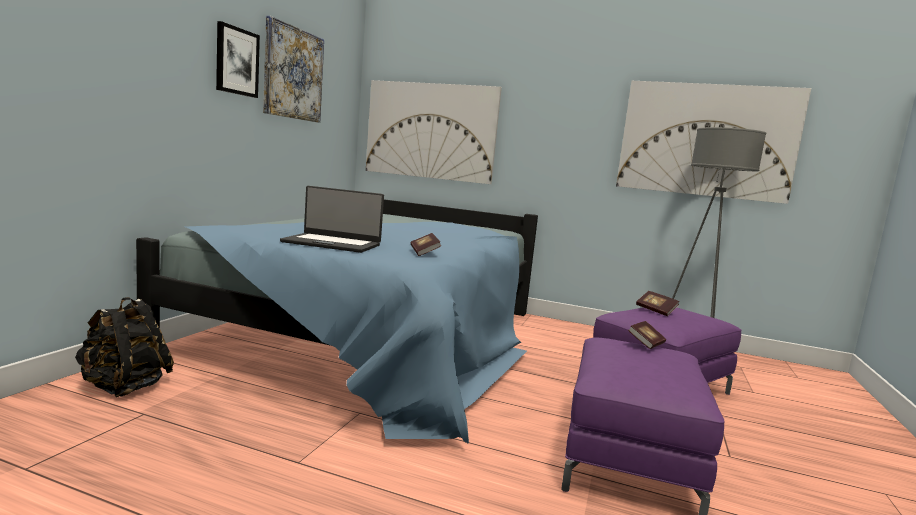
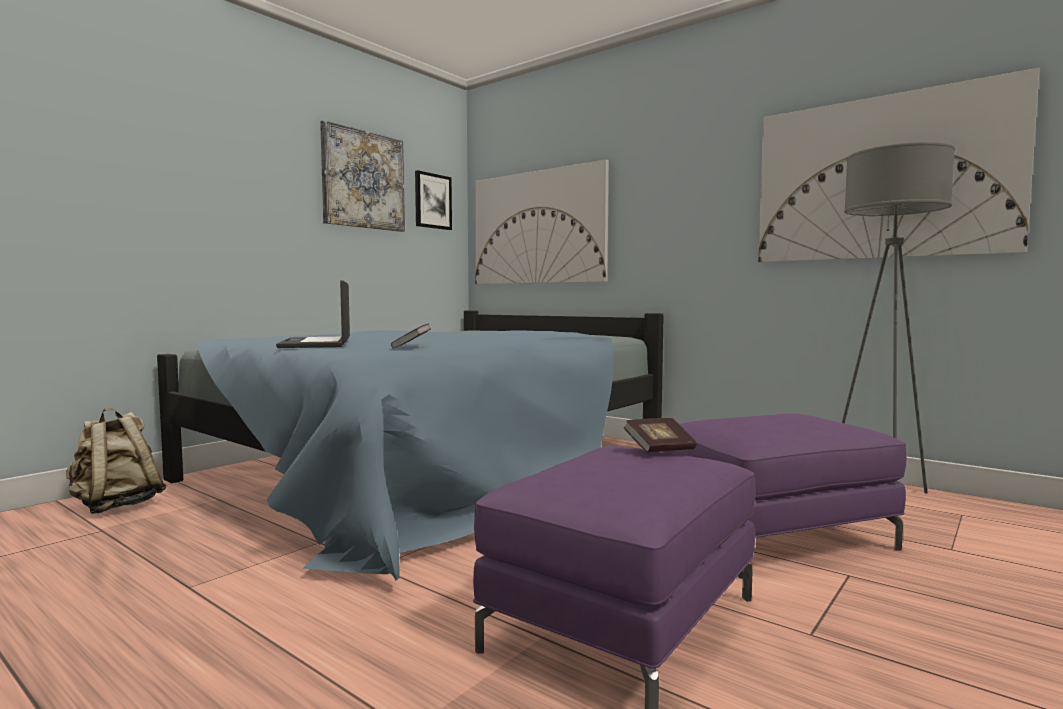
camera: 20 degrees right, 5 degrees down
(124, 387) = (116, 506): black backpack -> beige backpack
(236, 61) = (283, 170): picture -> picture (432, 201)
(332, 243) = (318, 344): laptop -> laptop turned 45 degrees clockwise
(656, 310) = (756, 417): book -> none

